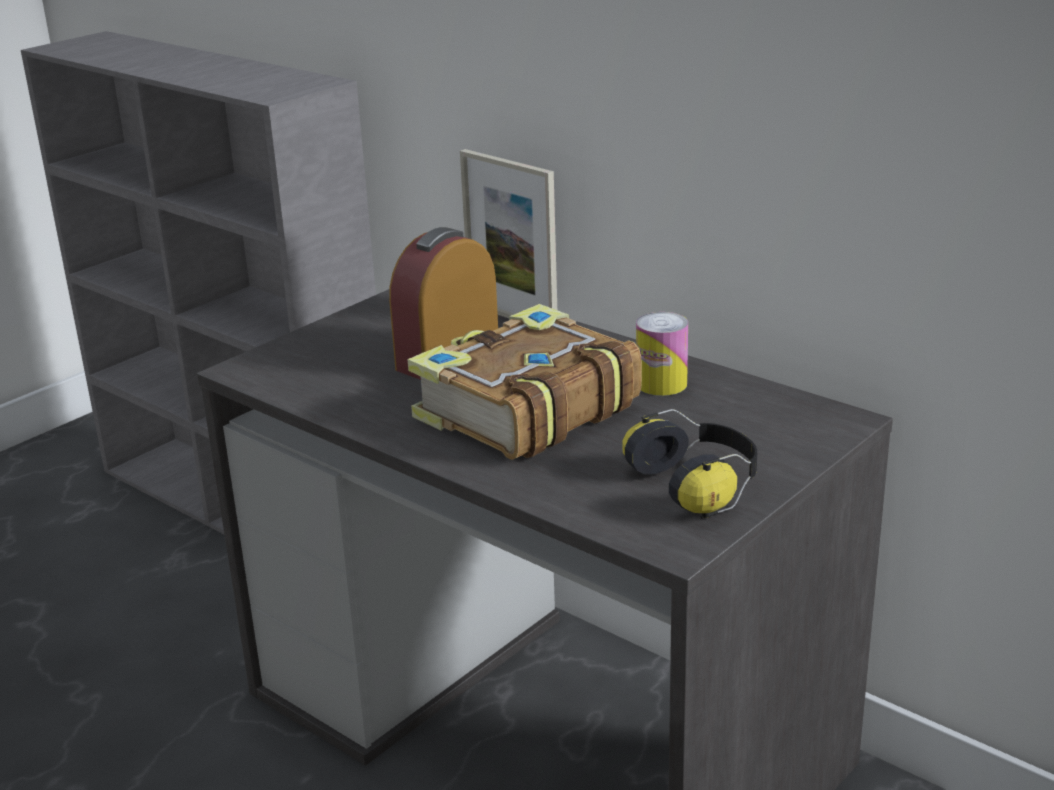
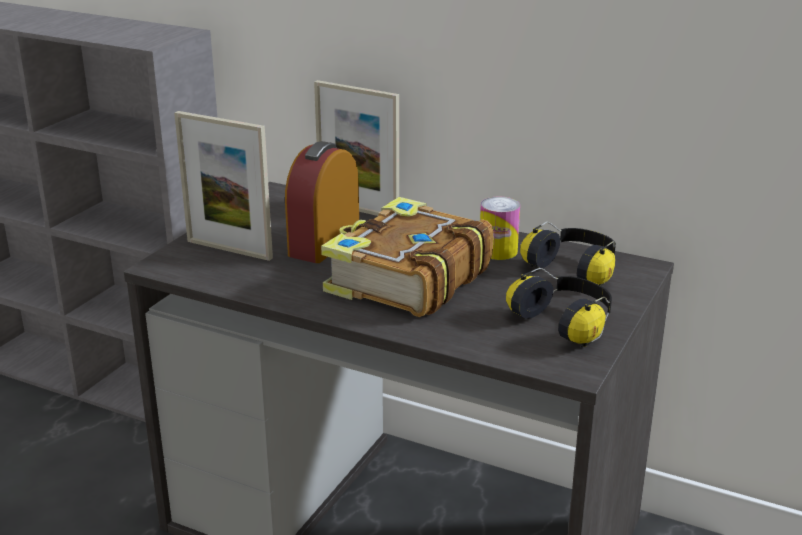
camera: 15 degrees left, 0 degrees up
(330, 356) = (229, 249): none -> picture frame
(749, 416) = (574, 269): none -> headphones

